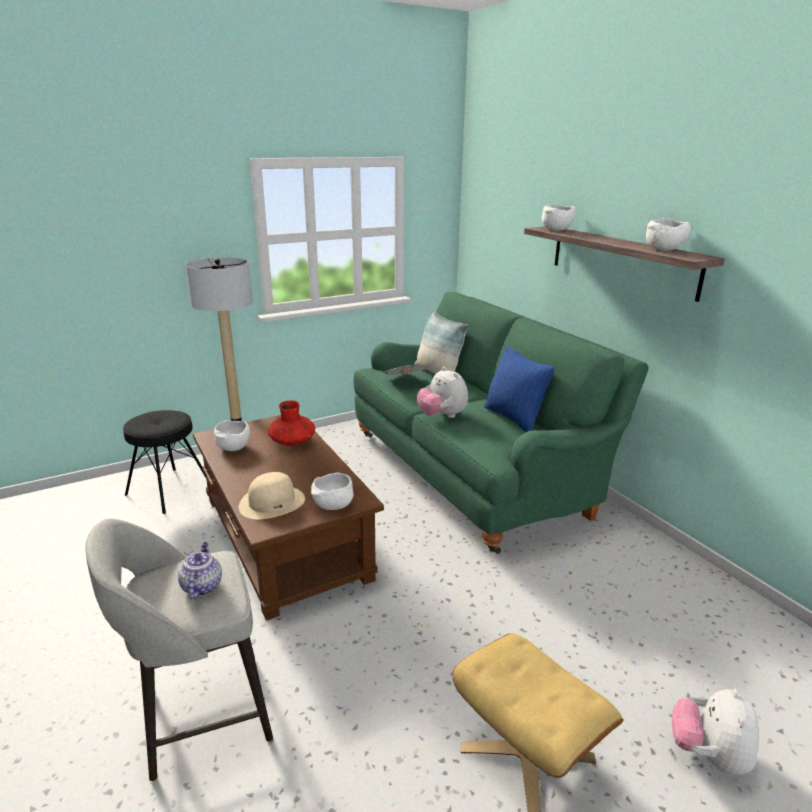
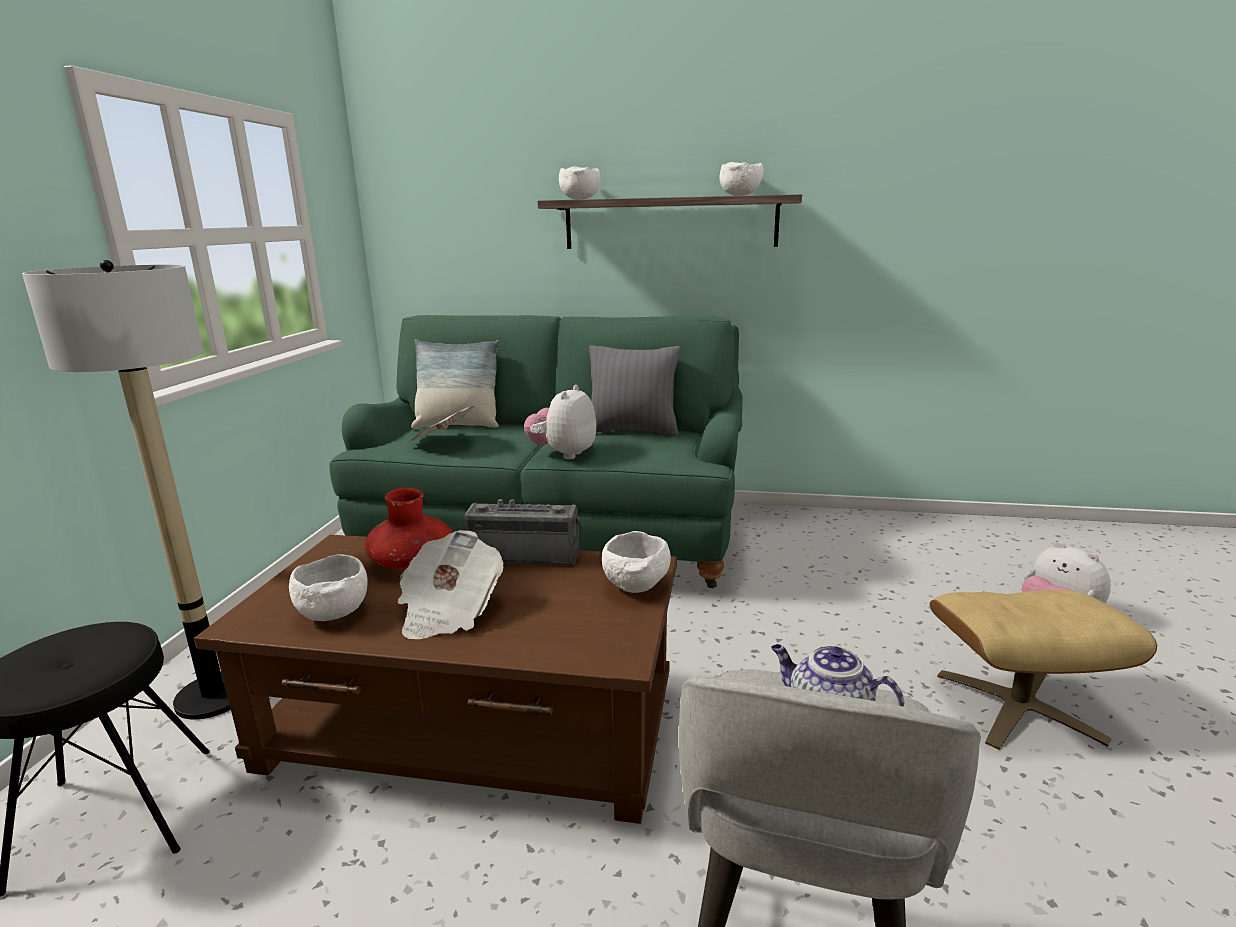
camera: 50 degrees left, 5 degrees down
(260, 470) = (449, 611): none -> newspaper
(272, 502) = (557, 628): beige hat -> none
(332, 463) = (525, 555): none -> radio
(442, 416) = (563, 454): plush toy -> plush toy turned 105 degrees clockwise
(514, 418) = (633, 431): blue pillow -> grey pillow

